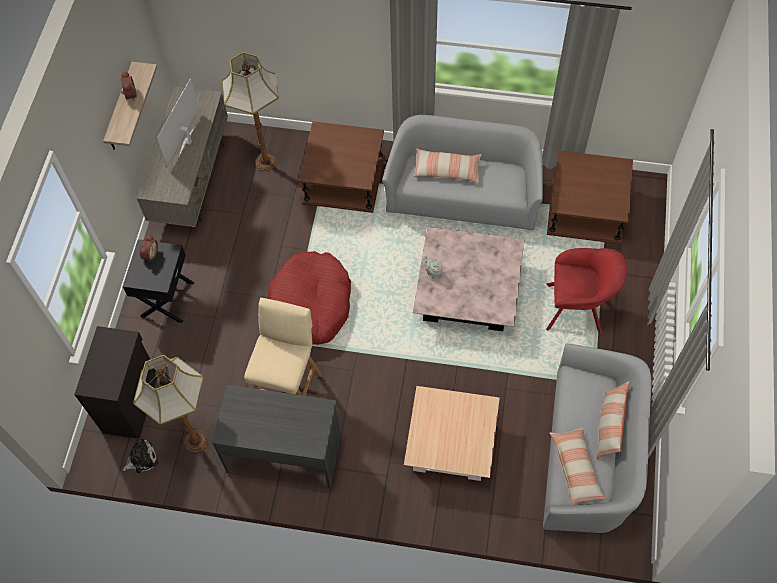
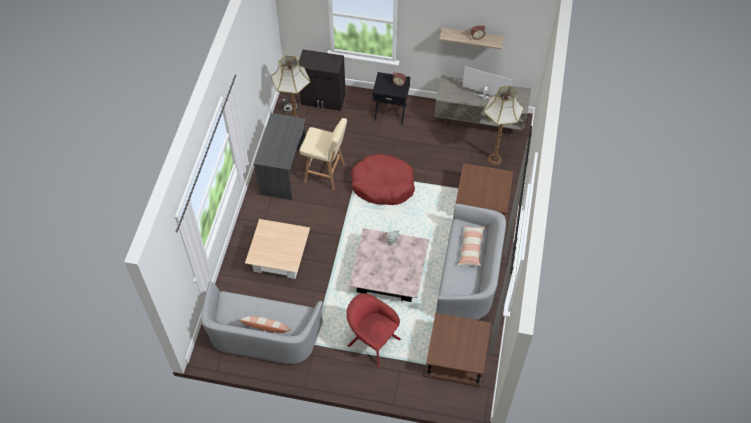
camera: 90 degrees right, 5 degrees down
(576, 468) = (240, 306): pillow -> none
(578, 308) = (372, 341): red armchair -> red armchair turned 120 degrees clockwise

